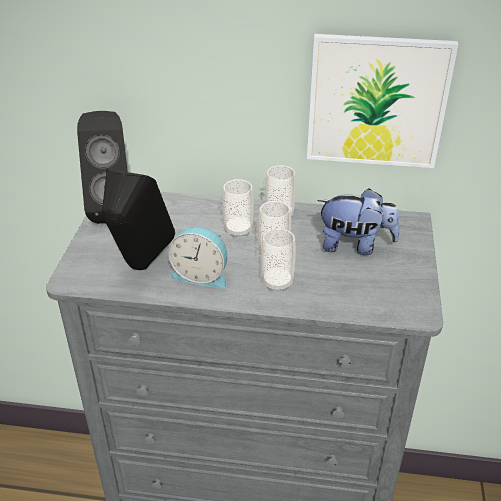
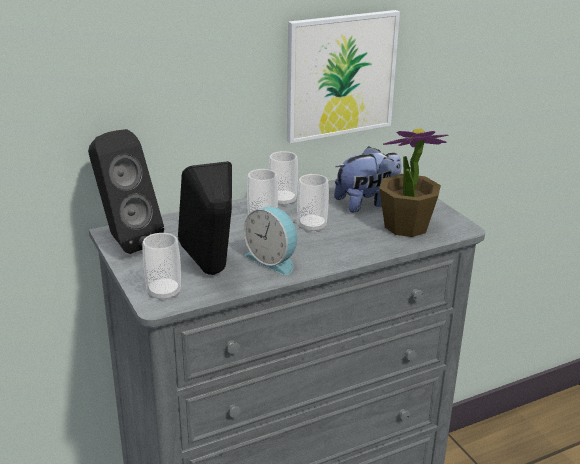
camera: 35 degrees left, 10 degrees down
(201, 275) = (273, 260): alarm clock -> alarm clock turned 60 degrees clockwise
(277, 282) = (340, 244): cup -> cup (164, 293)
(362, 287) = (406, 226): none -> potted plant

